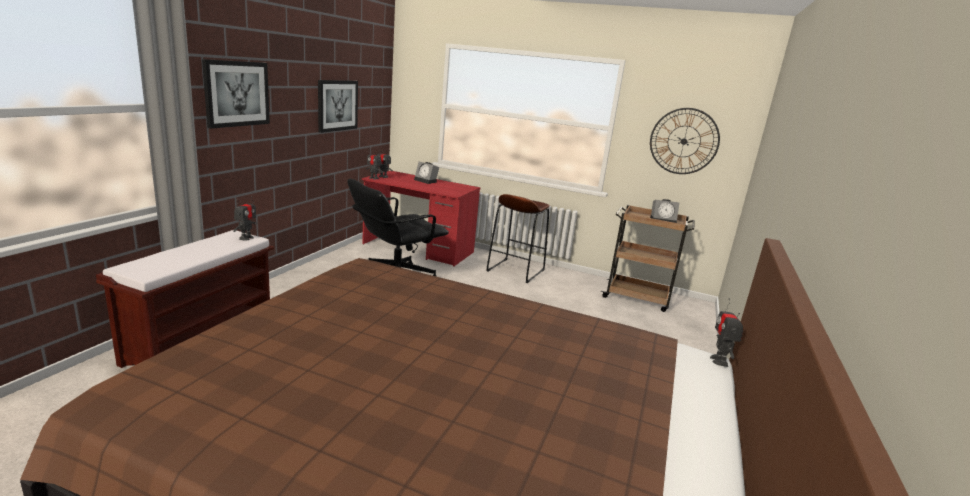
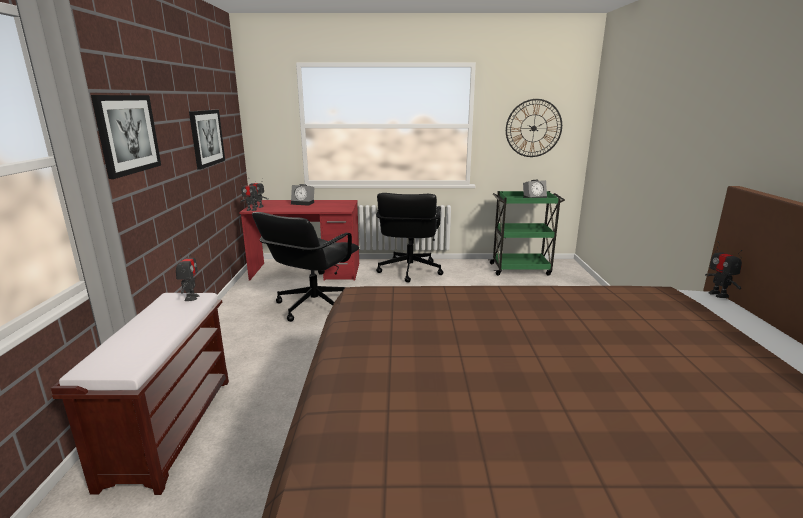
camera: 20 degrees left, 0 degrees up
(515, 270) = (409, 271): brown stool -> black office chair
(638, 298) = (521, 269): brown cart -> green cart

